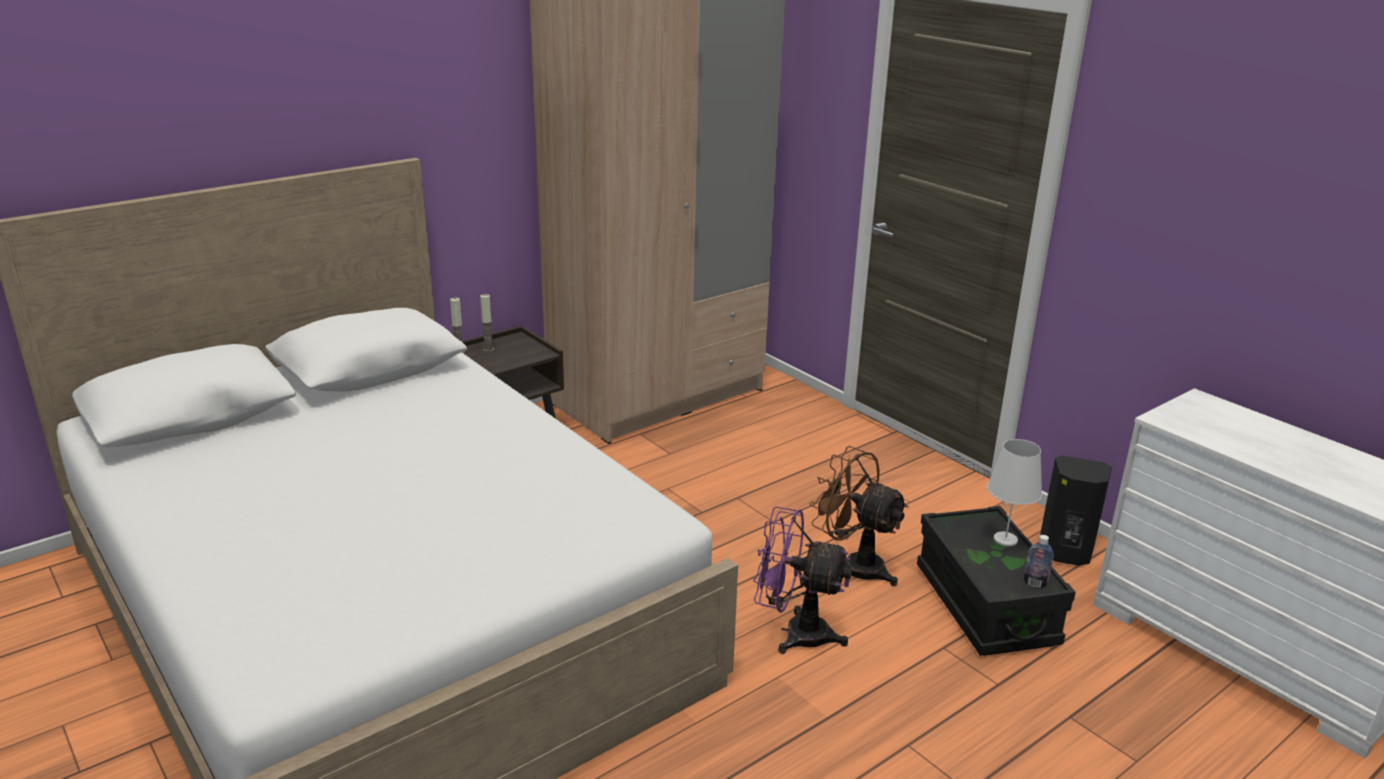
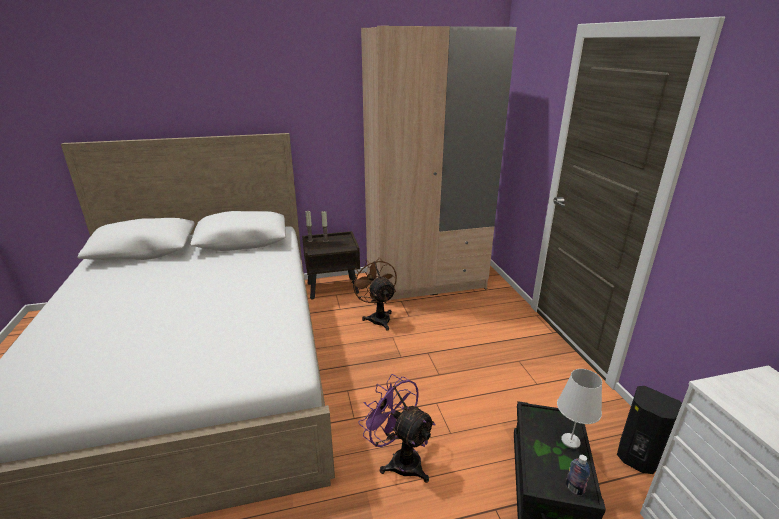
camera: 25 degrees right, 0 degrees up
(854, 565) = (470, 420): brown fan -> brown fan (378, 317)

